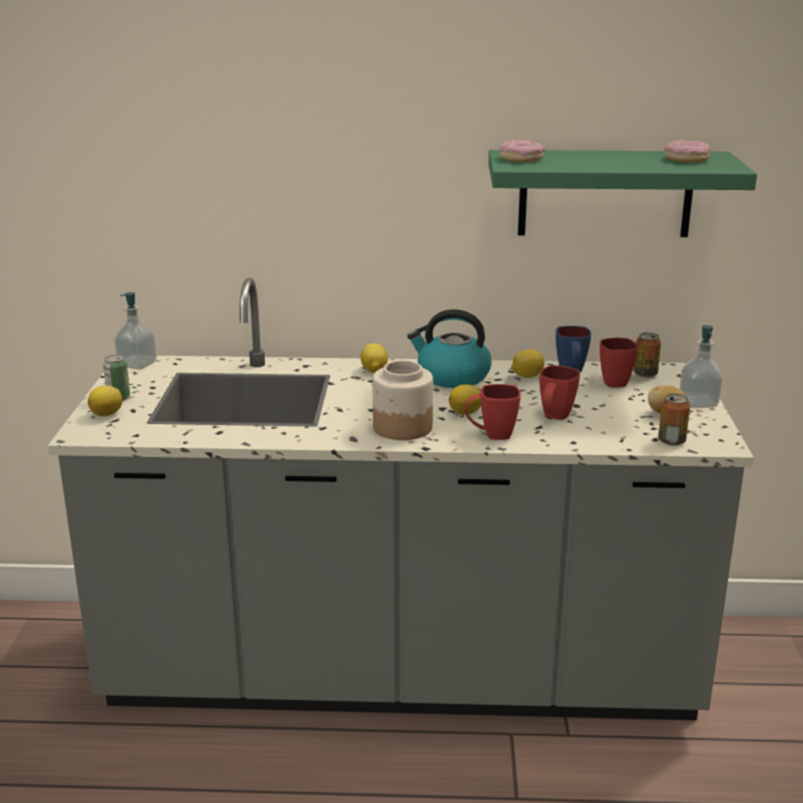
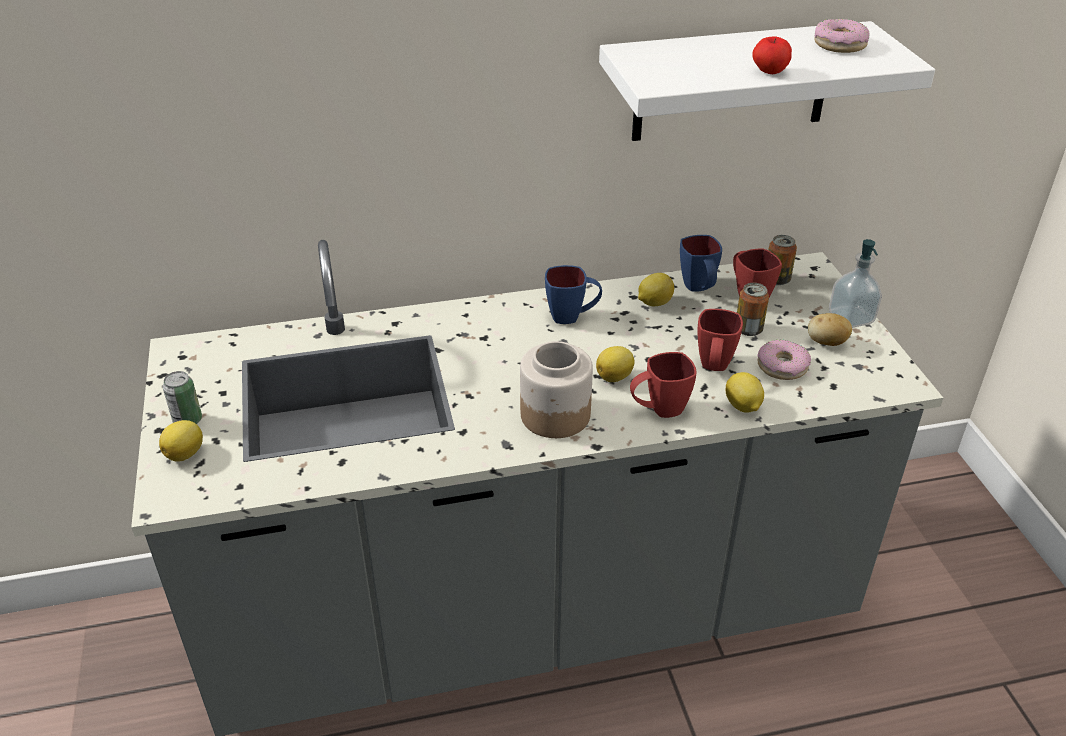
camera: 15 degrees left, 15 degrees up
(137, 364) = (185, 353): soap dispenser -> none
(374, 371) = (479, 320): lemon -> lemon (742, 407)
(452, 377) = (572, 317): kettle -> blue mug
(521, 158) = (653, 63): donut -> donut (782, 366)
(605, 193) = (732, 82): green shelf -> white shelf
(612, 166) = (769, 72): none -> apple
(671, 441) = (852, 386): can -> can (748, 329)

